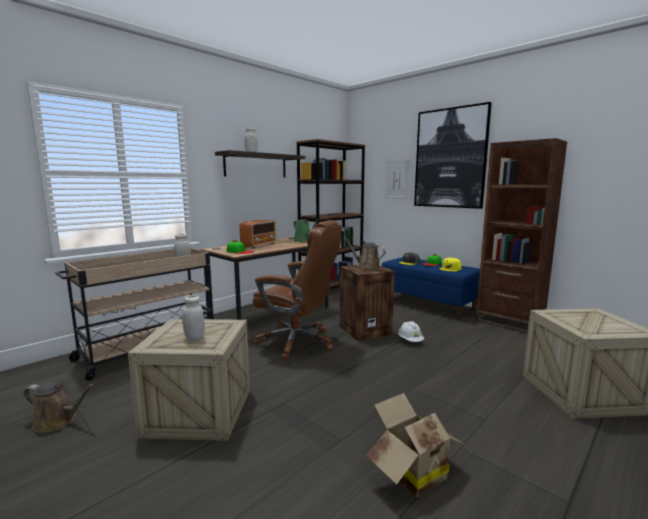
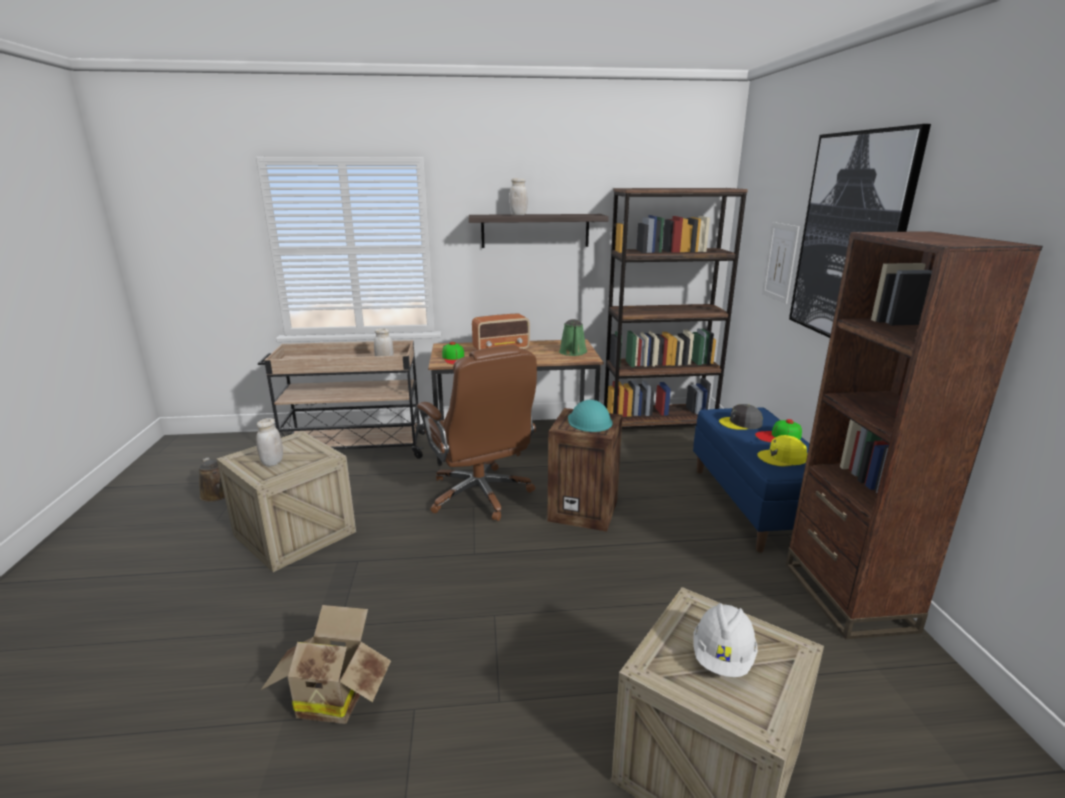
camera: 40 degrees right, 10 degrees up
(366, 267) = (589, 421): brown watering can -> turquoise hard hat
(410, 341) = (612, 552): white hard hat -> white hard hat (722, 657)

